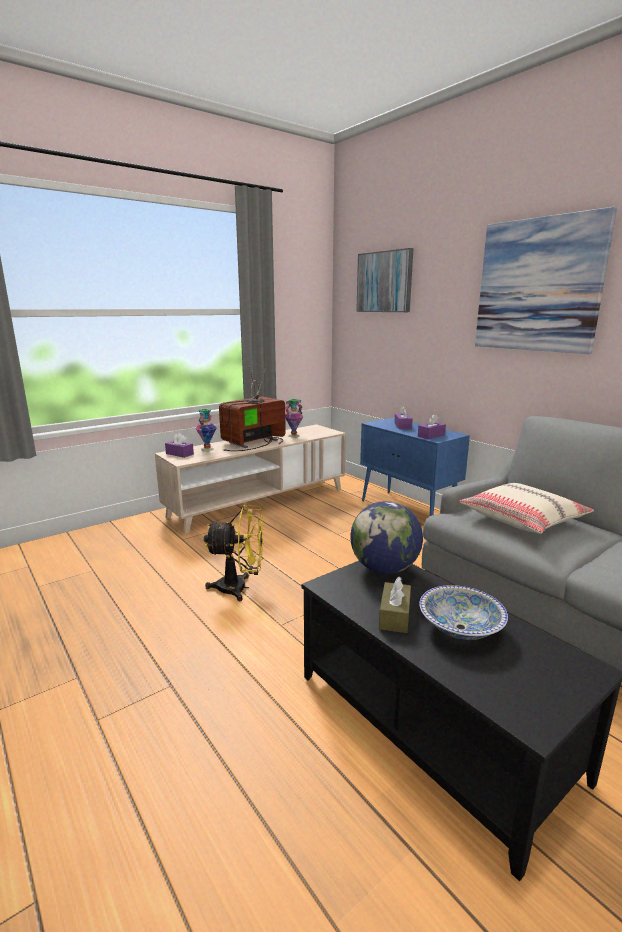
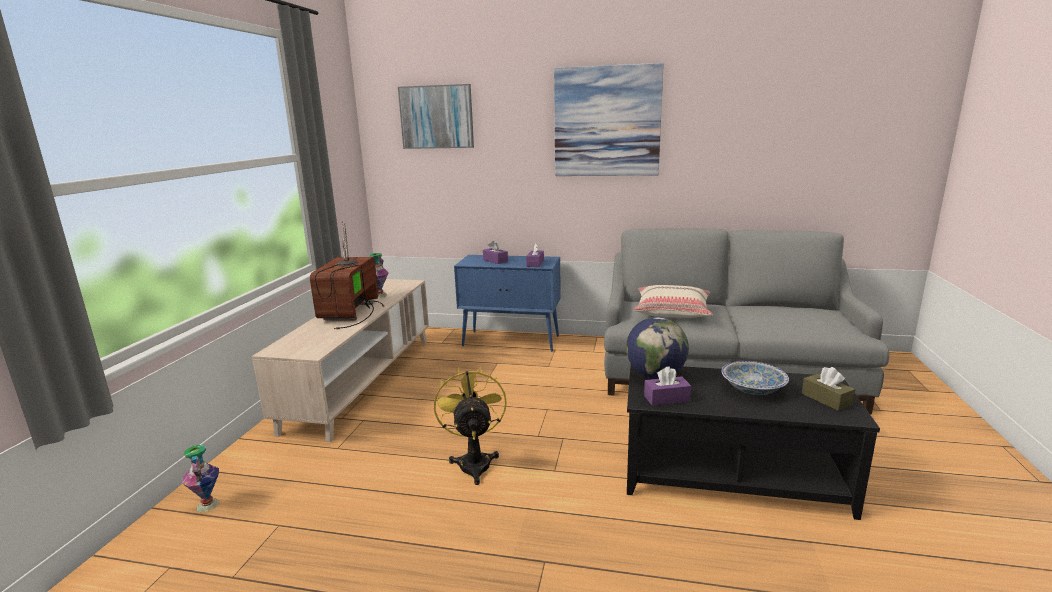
camera: 40 degrees left, 0 degrees up
(179, 454) = (290, 347): purple tissue box -> purple tissue box (666, 398)
(207, 449) = (313, 333): vase -> vase (208, 505)
(240, 588) = (474, 461): yellow fan -> yellow fan turned 60 degrees counterclockwise
(394, 616) = (714, 399): brown tissue box -> brown tissue box (826, 399)

